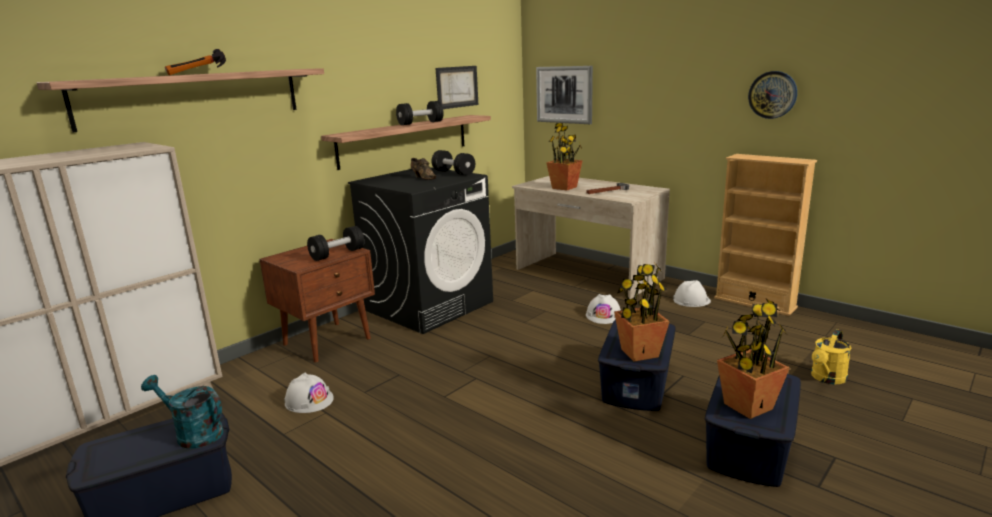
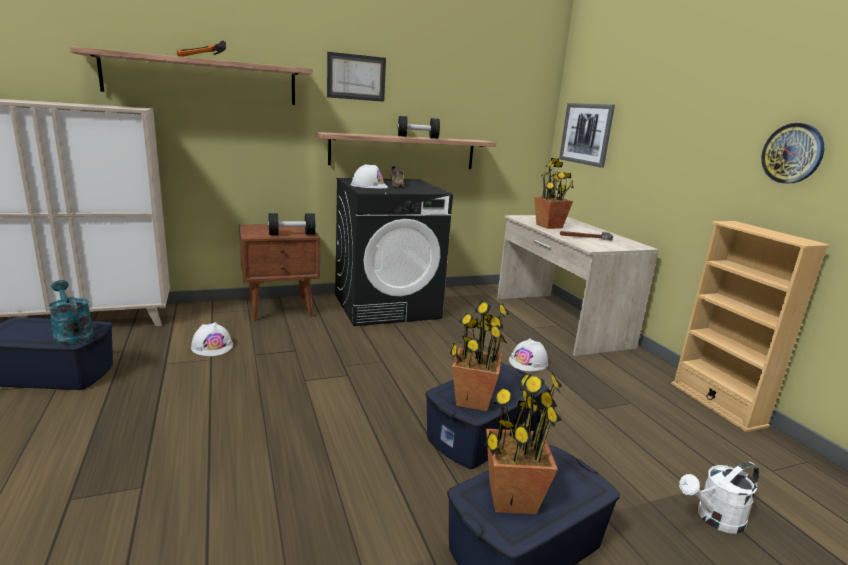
camera: 25 degrees right, 0 degrees up
(453, 172) = (429, 187): black dumbbell -> none
(457, 87) = (472, 111): picture -> picture (356, 77)
(691, 300) = (641, 377): white hard hat -> white hard hat (369, 186)
(826, 379) = (714, 519): yellow watering can -> white watering can

